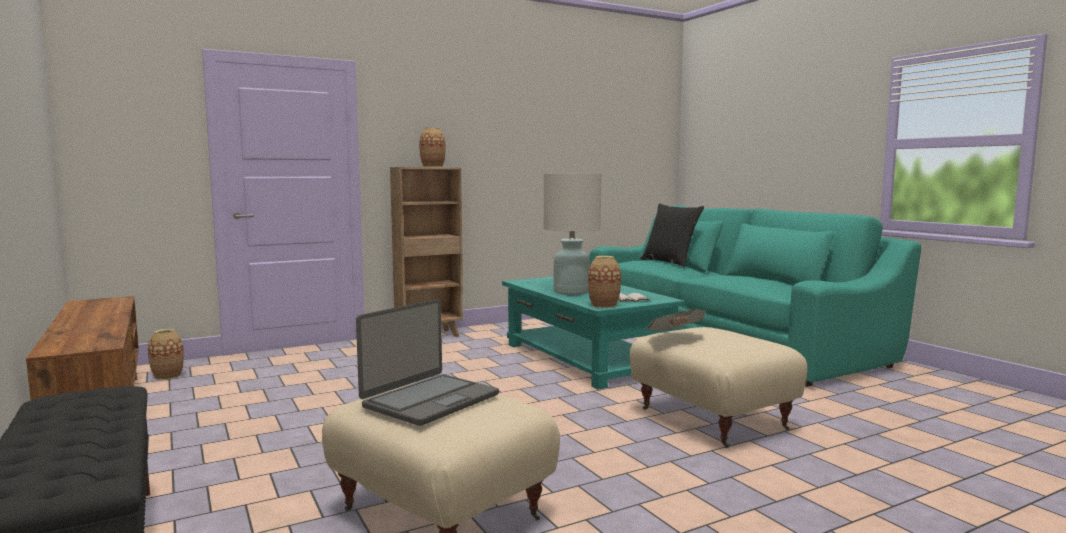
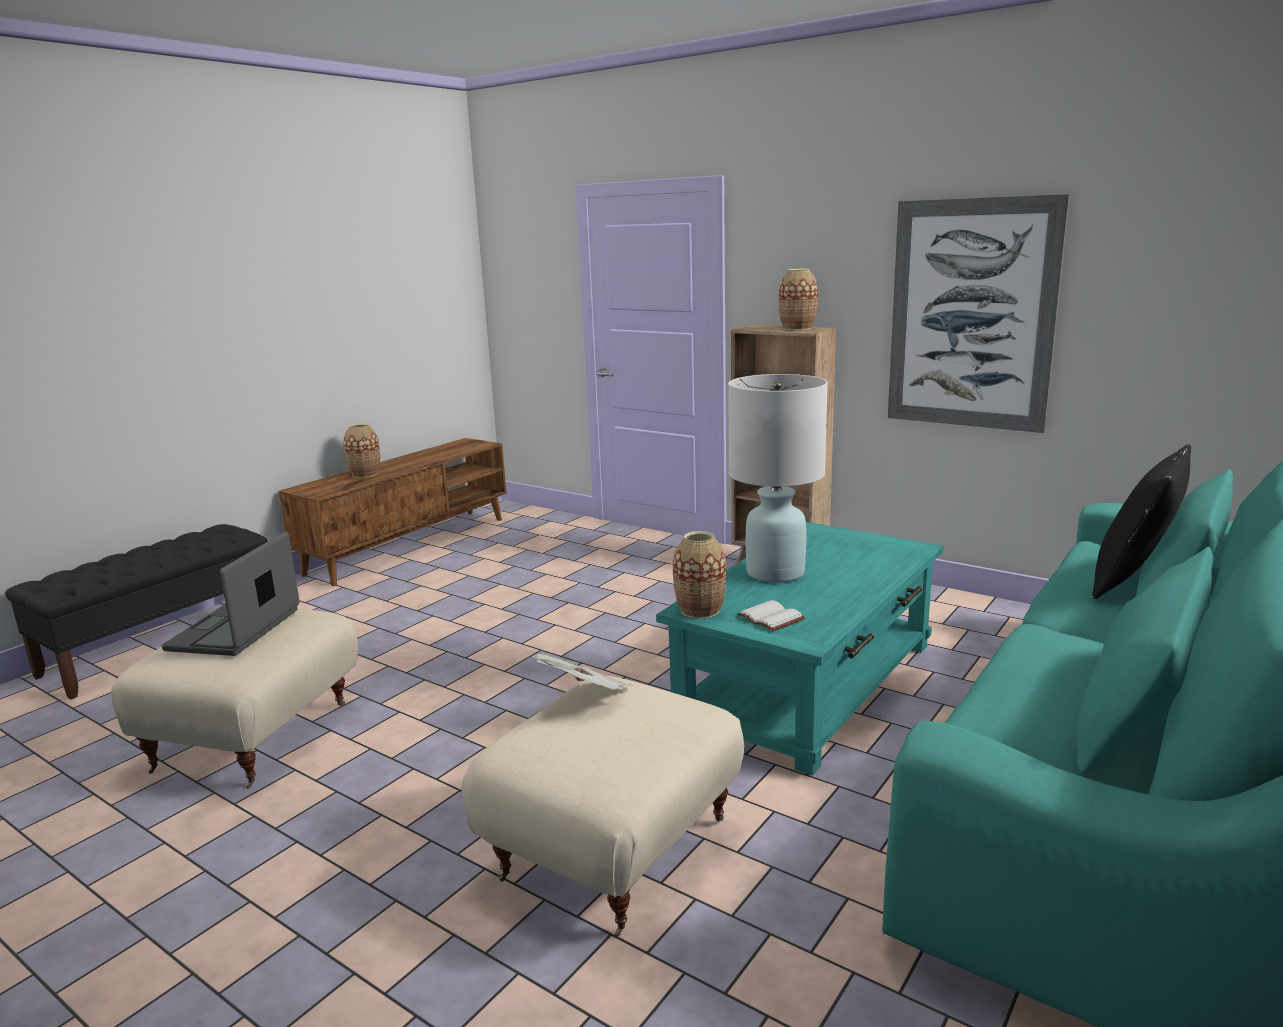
camera: 65 degrees right, 10 degrees up
(167, 376) = (517, 525): vase -> vase (365, 474)
(429, 400) = (236, 630): laptop -> laptop turned 90 degrees clockwise
(519, 158) = (971, 315): none -> picture

